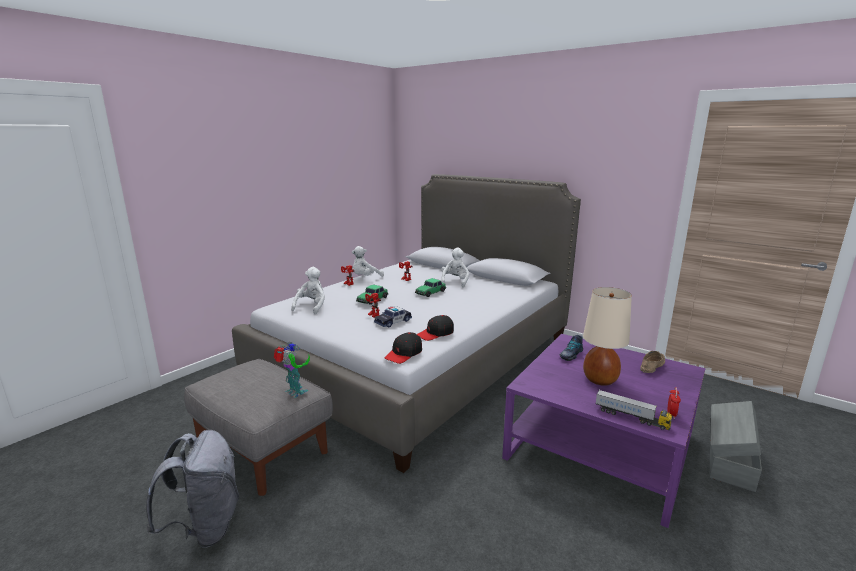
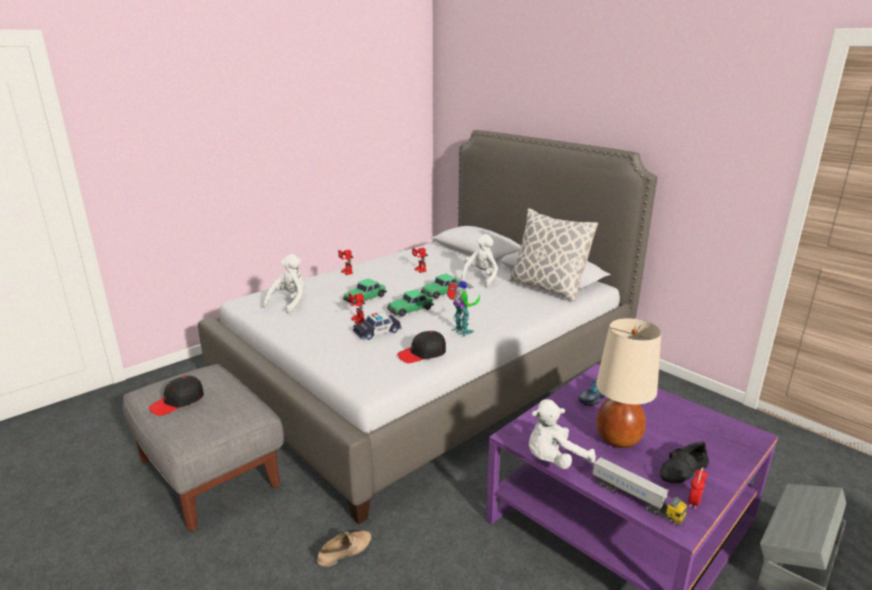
camera: 10 degrees right, 5 degrees up
(206, 527) = (121, 560): grey backpack -> none
(295, 393) = (235, 416): toy robot -> toy robot (461, 332)
(365, 277) = (371, 264): white plush toy -> white plush toy (554, 460)
(404, 354) = (370, 380): black cap -> black cap (178, 402)
(411, 305) = (410, 309): none -> toy car
(507, 285) = (547, 288): none -> pillow
(651, 365) = (700, 424): beige shoe -> beige shoe (344, 550)
(655, 395) = (684, 471): none -> black shoe

